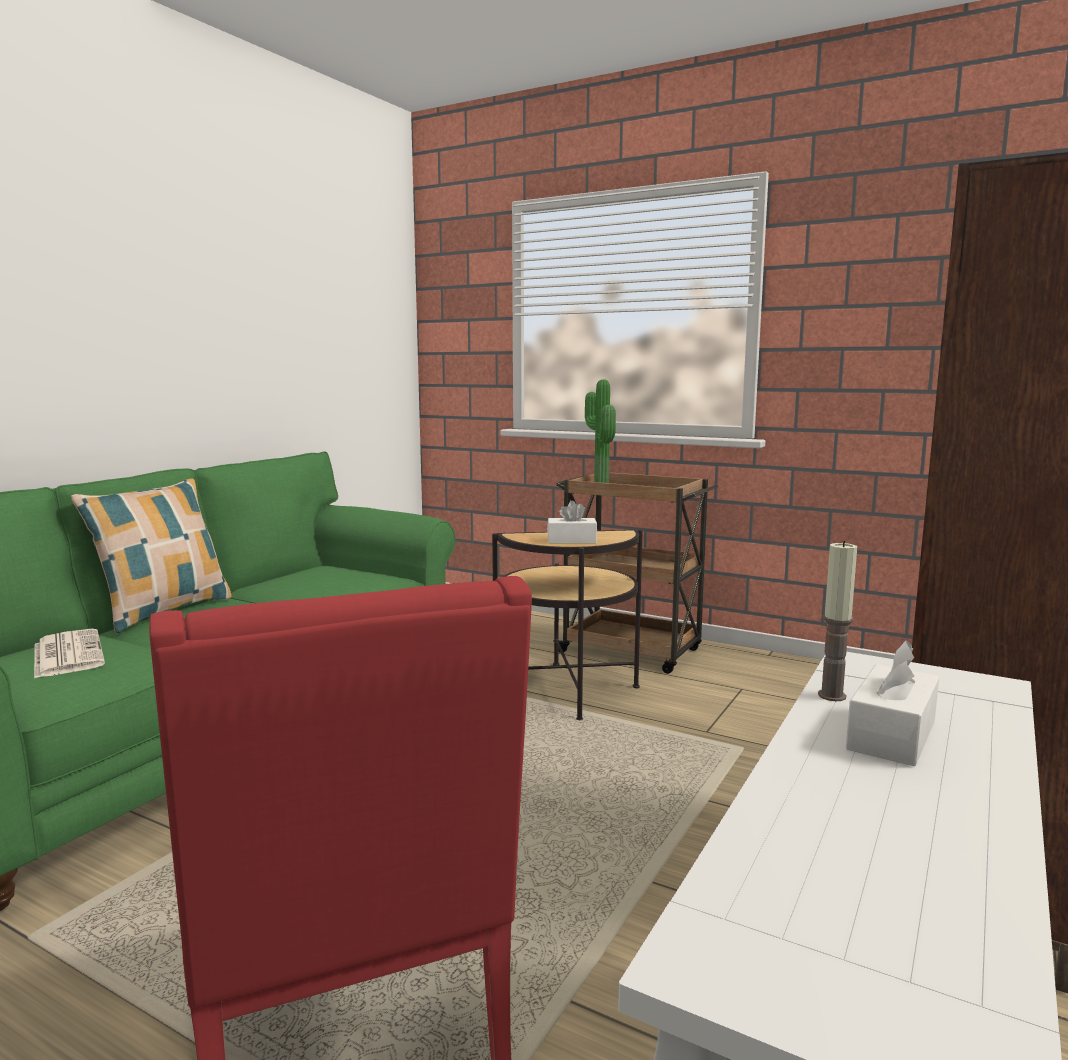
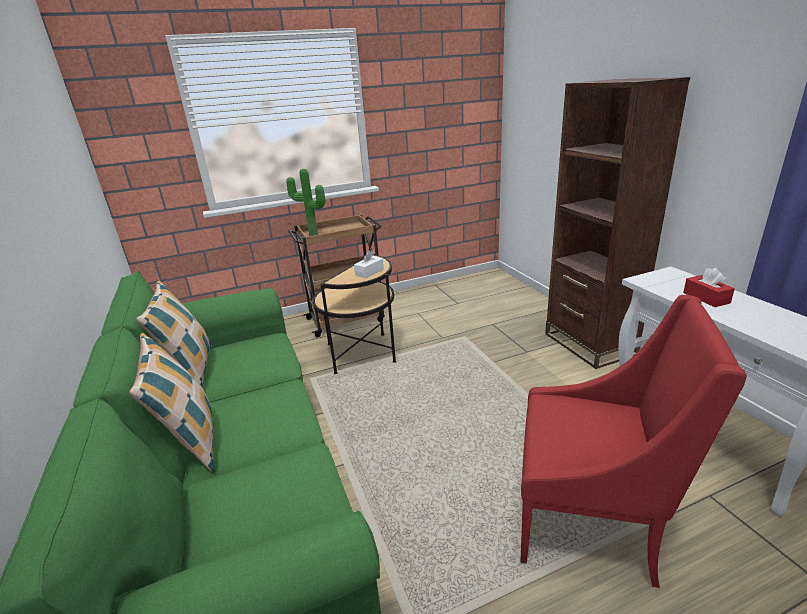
camera: 50 degrees left, 15 degrees up
(67, 654) = (249, 499): newspaper -> none
(286, 572) = (191, 370): none -> pillow
(832, 695) = (668, 294): candle -> none
(891, 735) = (706, 298): white tissue box -> red tissue box

